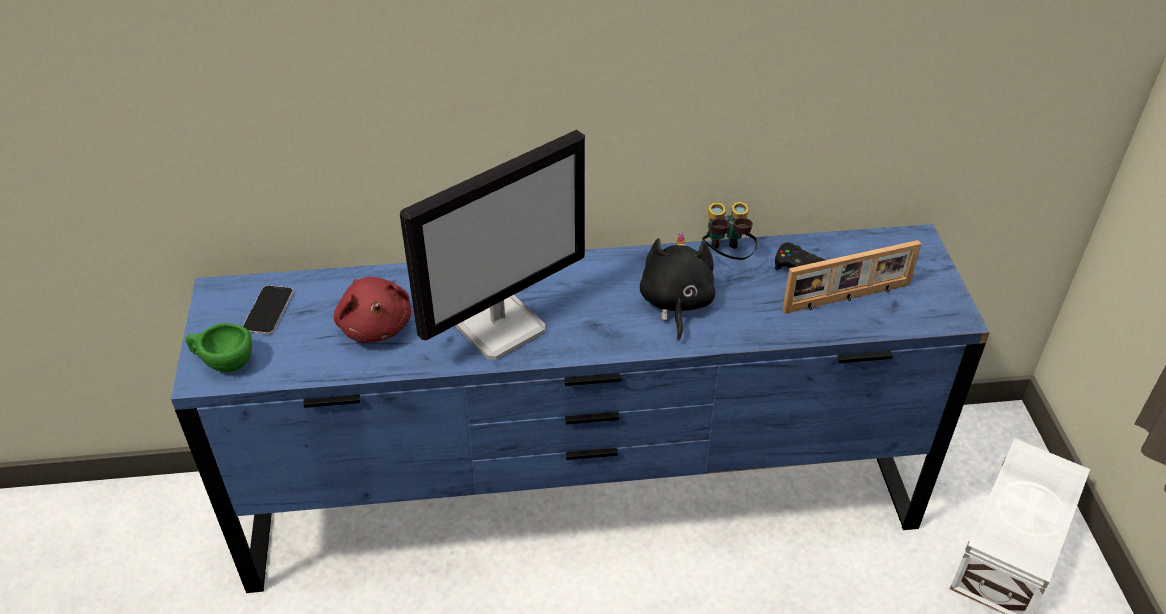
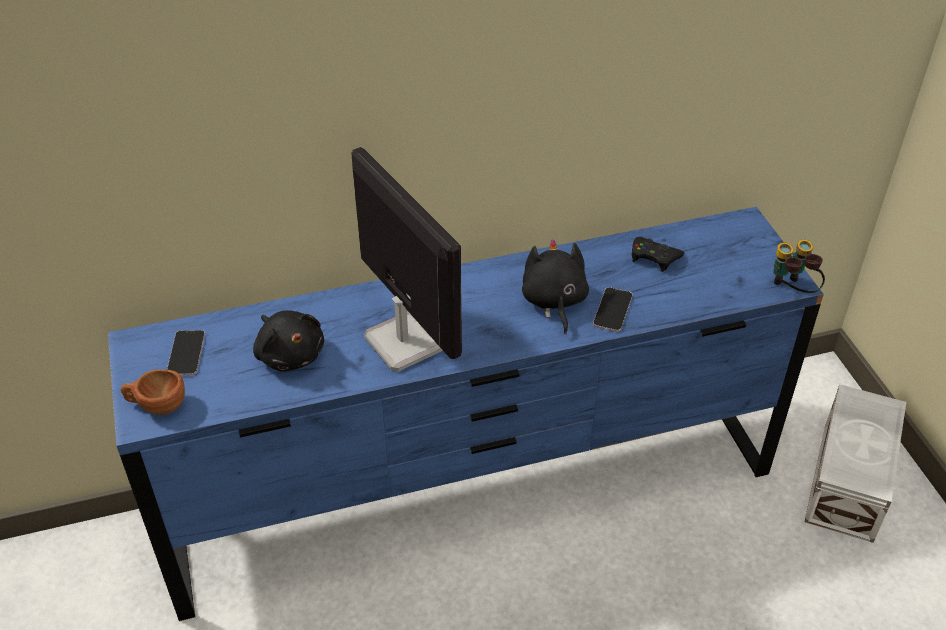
camera: 10 degrees left, 0 degrees up
(223, 362) = (157, 405): green cup -> brown cup
(375, 325) = (290, 354): red plush toy -> black plush toy
(501, 325) = (404, 340): monitor -> monitor turned 75 degrees counterclockwise
(725, 257) = (587, 256): binoculars -> binoculars (791, 291)
(739, 320) = (612, 310): none -> phone
(847, 299) = (699, 280): picture frame -> none

